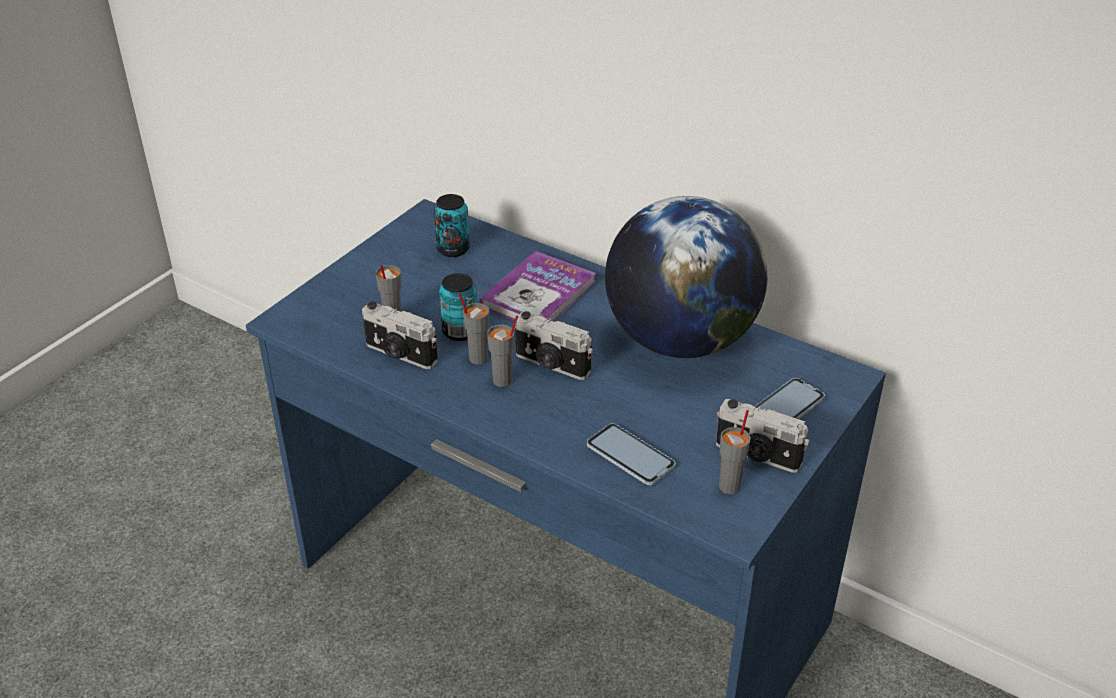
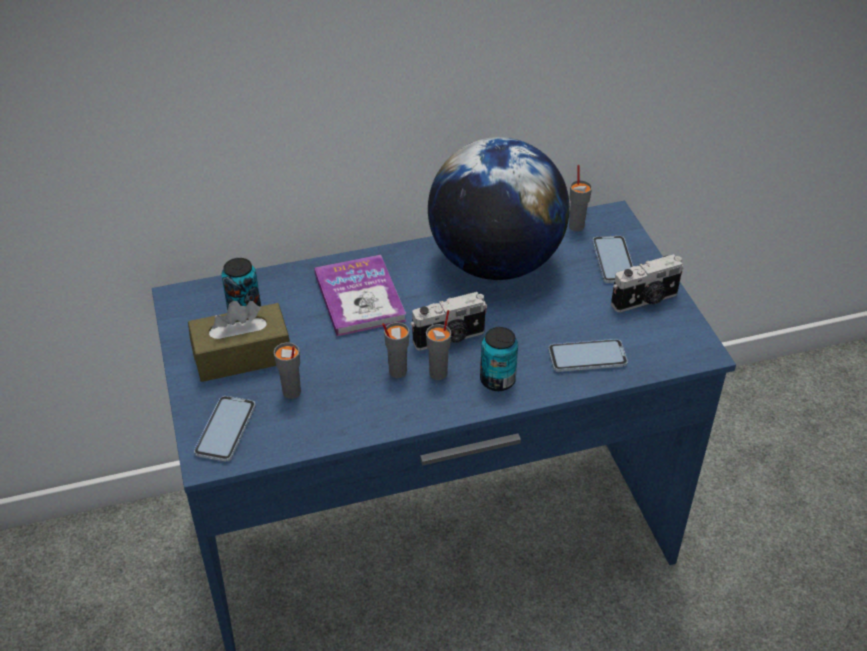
camera: 50 degrees left, 5 degrees up
(319, 311) = (225, 430): none -> phone
(400, 354) = (342, 412): camera -> none
(403, 276) = (242, 356): none -> brown tissue box
(460, 331) = (354, 363): can -> can (497, 380)
(730, 486) = (661, 330): grey cup -> grey cup (576, 226)

